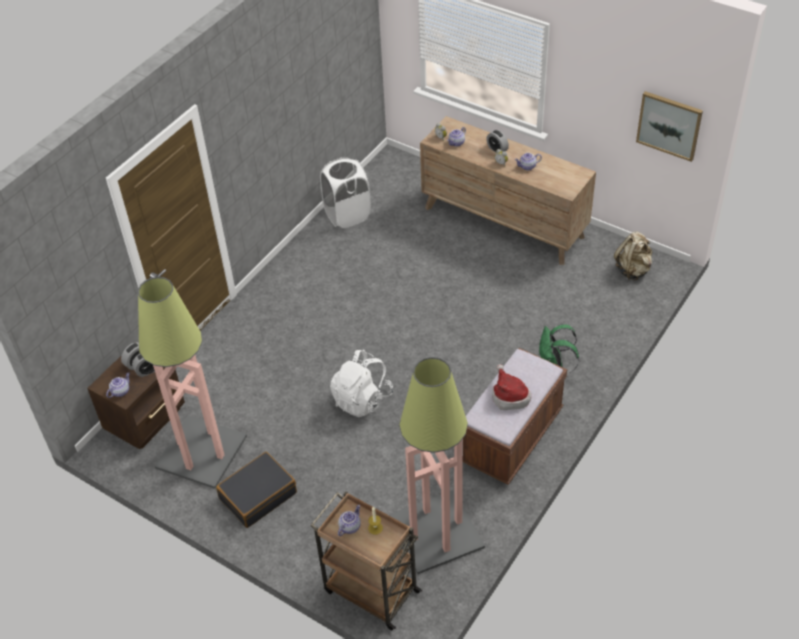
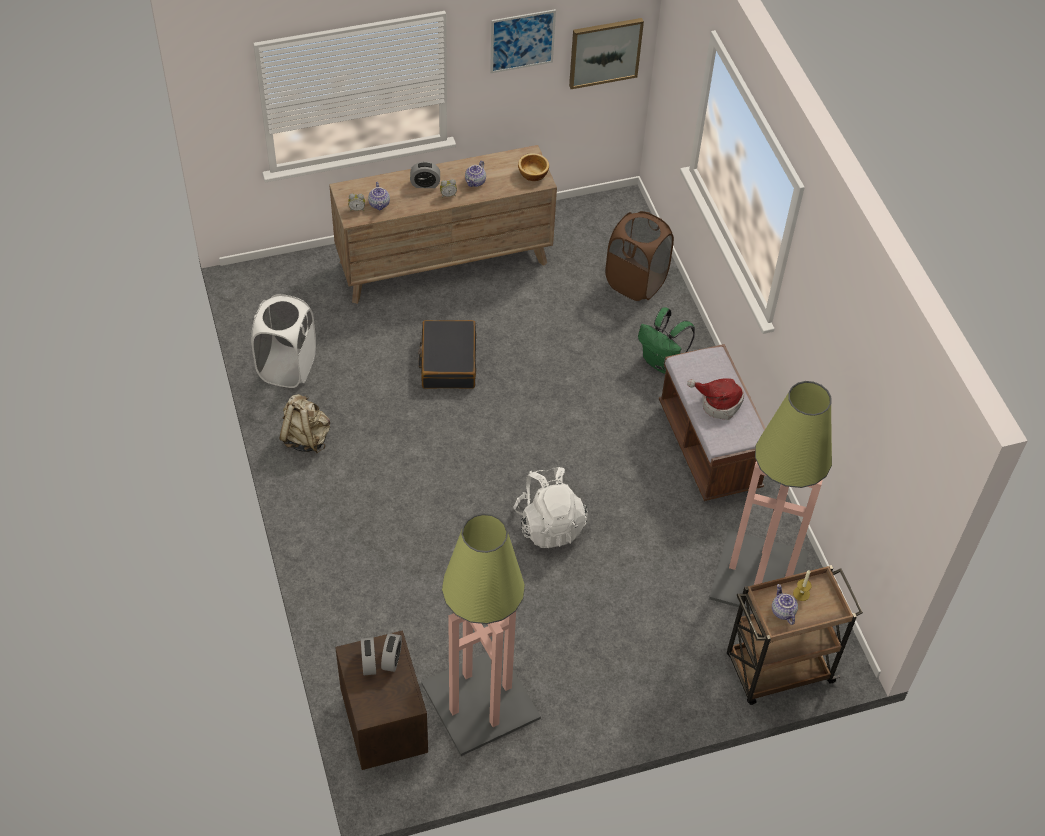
camera: 55 degrees left, 5 degrees up
(120, 391) = (395, 702): teapot -> none
(258, 495) = (584, 687): black suitcase -> black suitcase (448, 362)
(568, 184) = (532, 173): none -> bowl
(603, 314) = (636, 282): none -> brown laundry basket
(604, 79) = (522, 41): none -> picture
(633, 269) = (606, 224): beige backpack -> beige backpack (306, 438)

